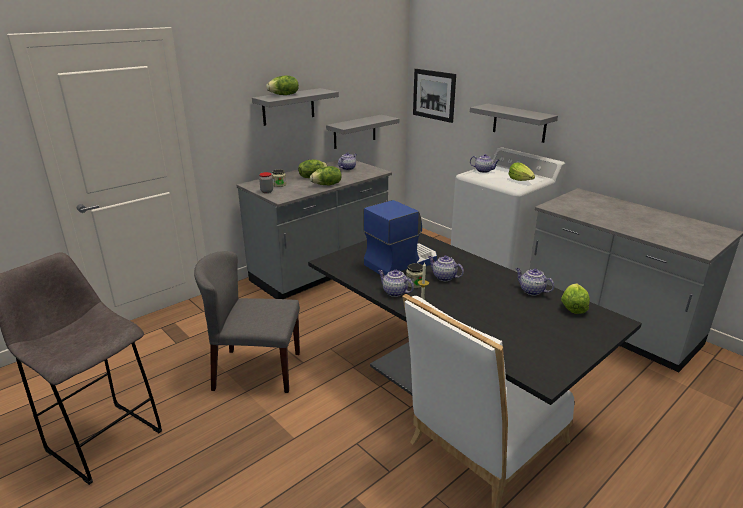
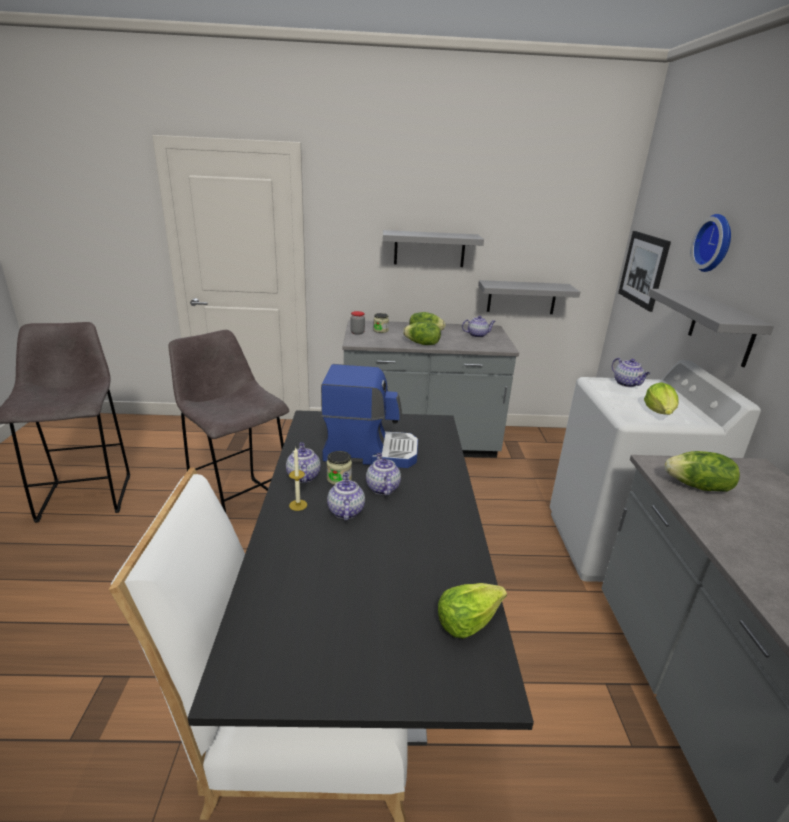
camera: 40 degrees right, 0 degrees up
(256, 371) = (239, 504): grey chair -> grey stool
(284, 95) = (417, 233): lettuce -> lettuce (698, 487)
(497, 72) = (715, 243): none -> wall clock
(531, 291) = (452, 563): teapot -> teapot (345, 511)

